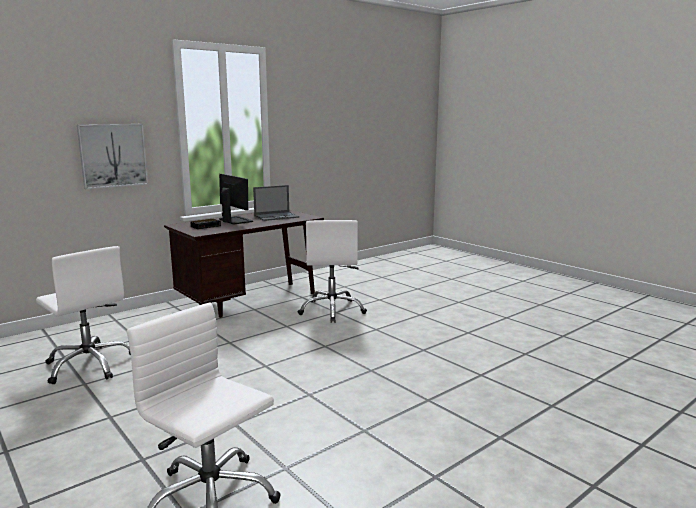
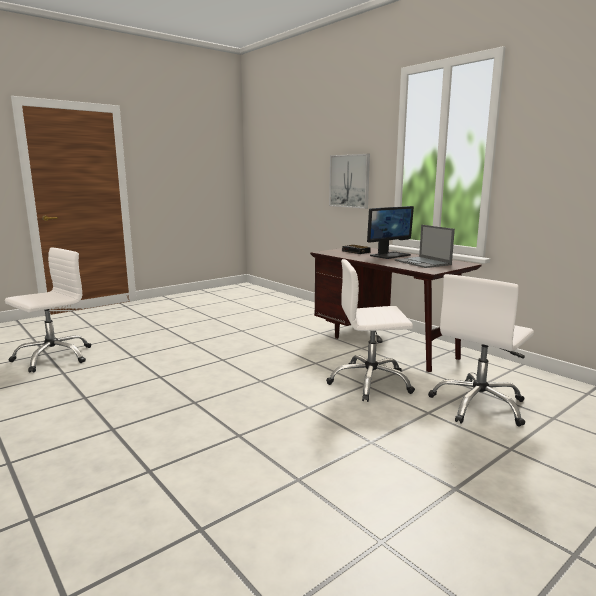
camera: 90 degrees right, 0 degrees up
(90, 365) = (241, 315): white office chair -> white office chair (479, 405)

